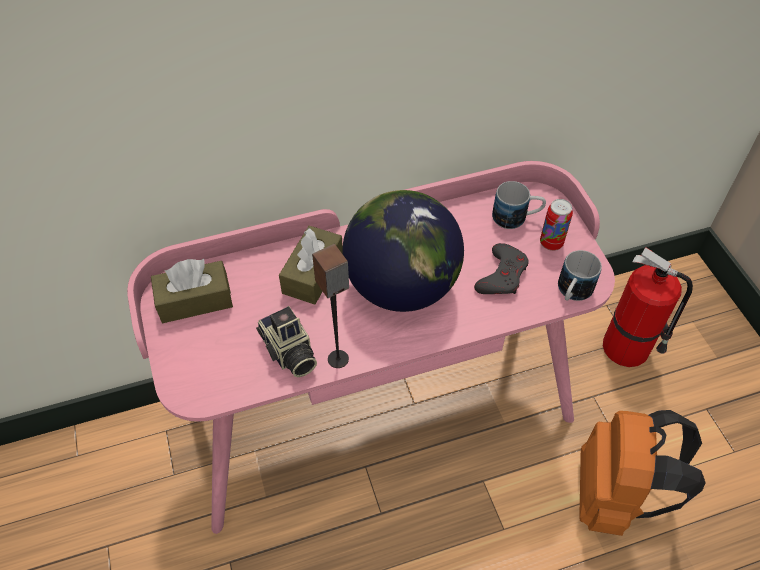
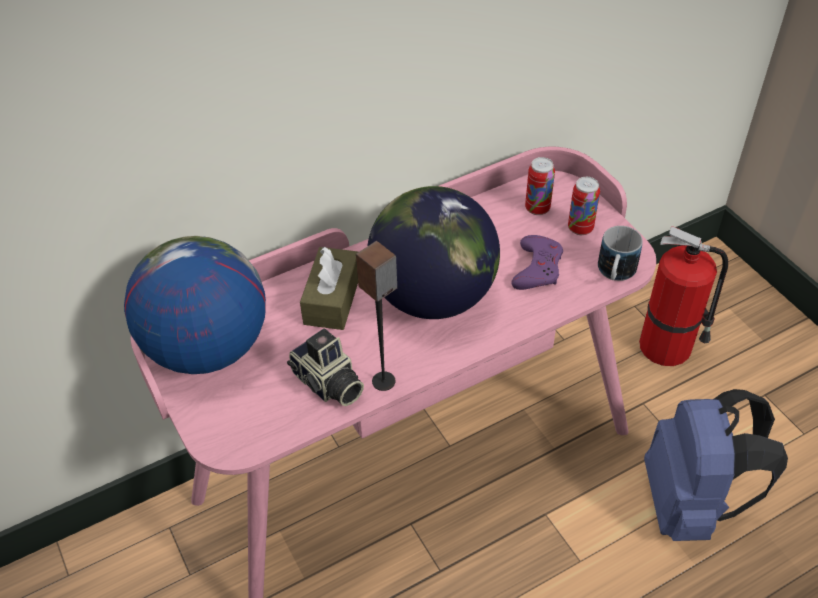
camera: 10 degrees left, 5 degrees down
(195, 301) = (207, 348): brown tissue box -> globe
(502, 275) = (537, 268): grey game controller -> purple game controller
(516, 218) = (537, 208): mug -> can
(614, 496) = (690, 503): orange backpack -> blue backpack

